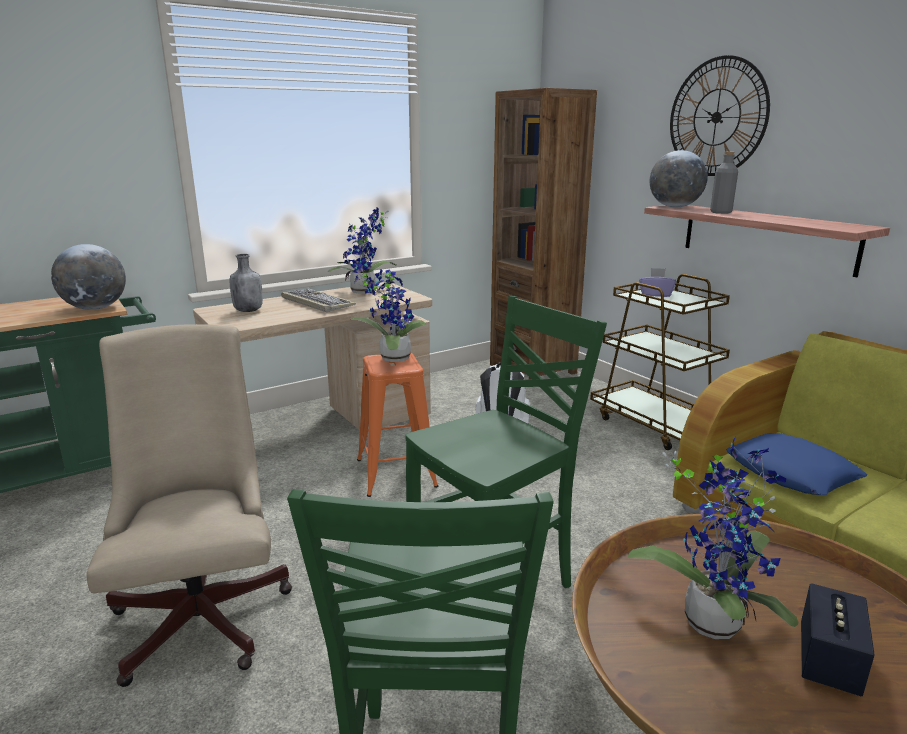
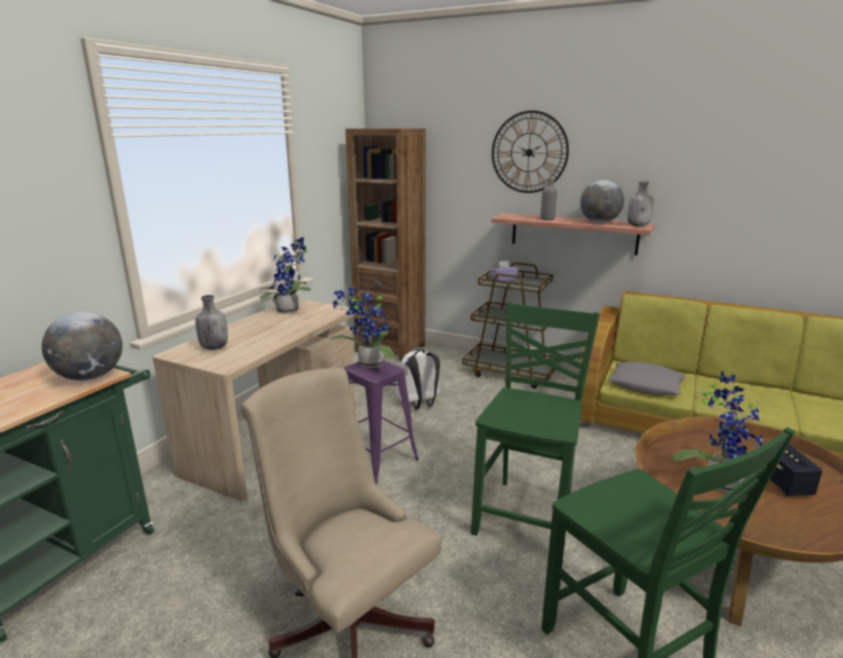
camera: 30 degrees left, 0 degrees up
(316, 302) = (264, 328): keyboard -> none
(396, 473) = (376, 458): orange stool -> purple stool
(674, 207) = (509, 216): globe -> globe (599, 222)
(791, 473) = (645, 385): blue pillow -> grey pillow
(850, 227) = (638, 225): none -> grey bottle

